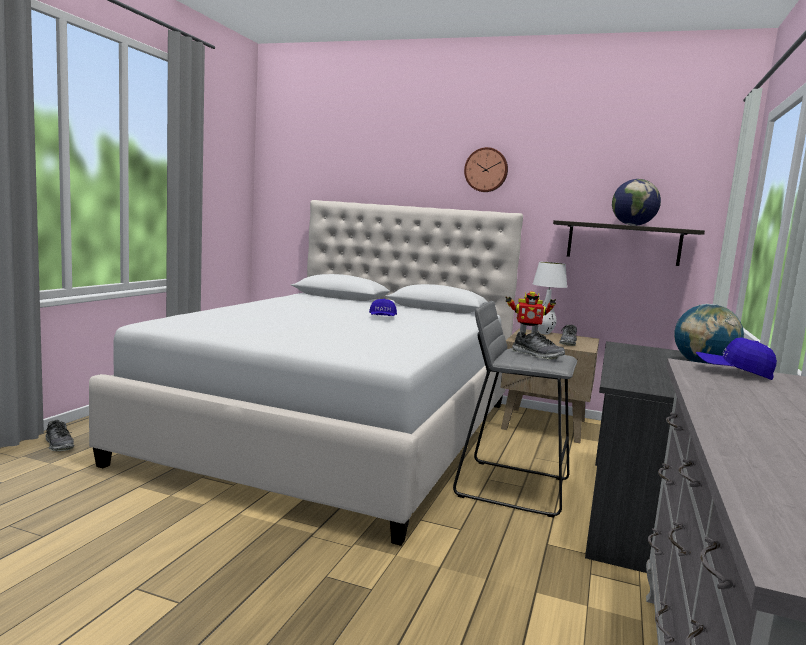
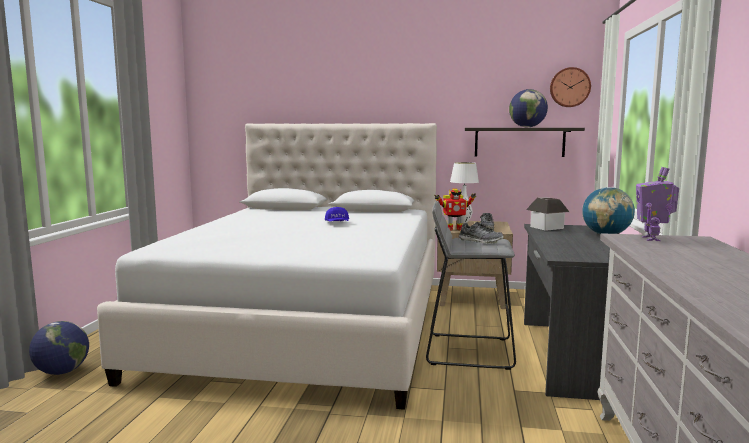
camera: 10 degrees left, 0 degrees up
(59, 445) = (62, 372): shoe -> globe
(486, 170) = (401, 88): wall clock -> wall clock (569, 87)
(631, 348) = (546, 227): none -> toy house
(733, 372) = (652, 239): blue cap -> toy robot

